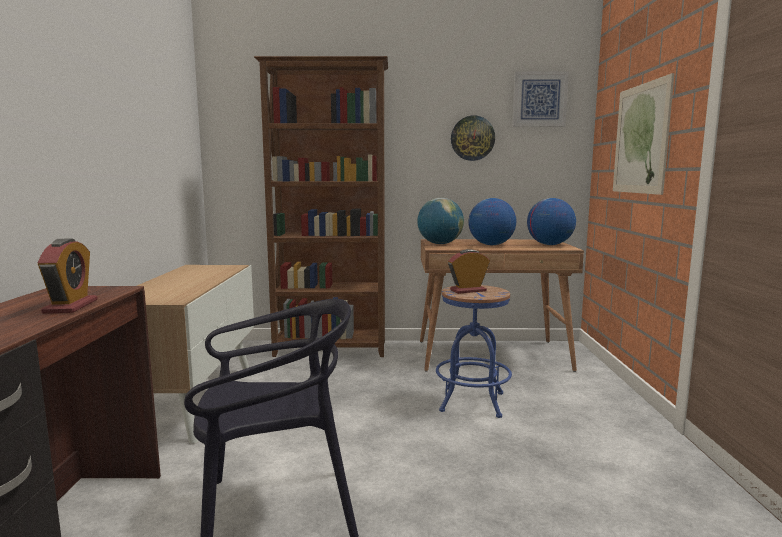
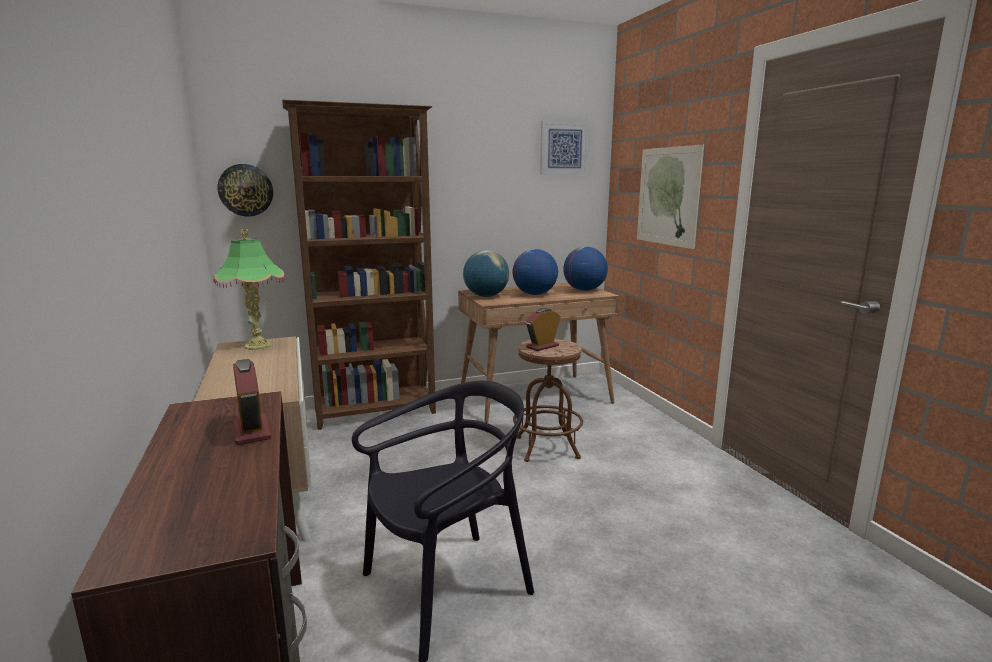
camera: 20 degrees left, 5 degrees up
(210, 268) = (258, 346): none -> table lamp
(472, 138) = (503, 186): wall clock -> wall clock (246, 190)
(472, 402) = (547, 447): blue stool -> brown stool

